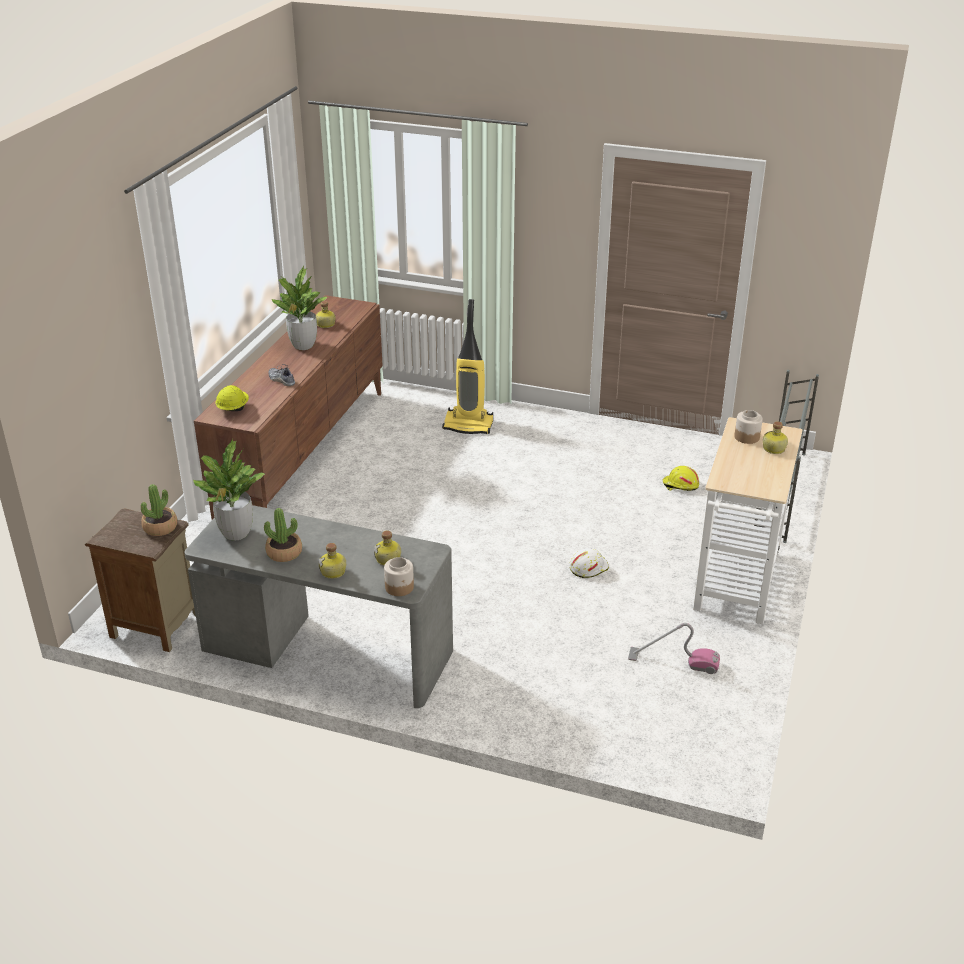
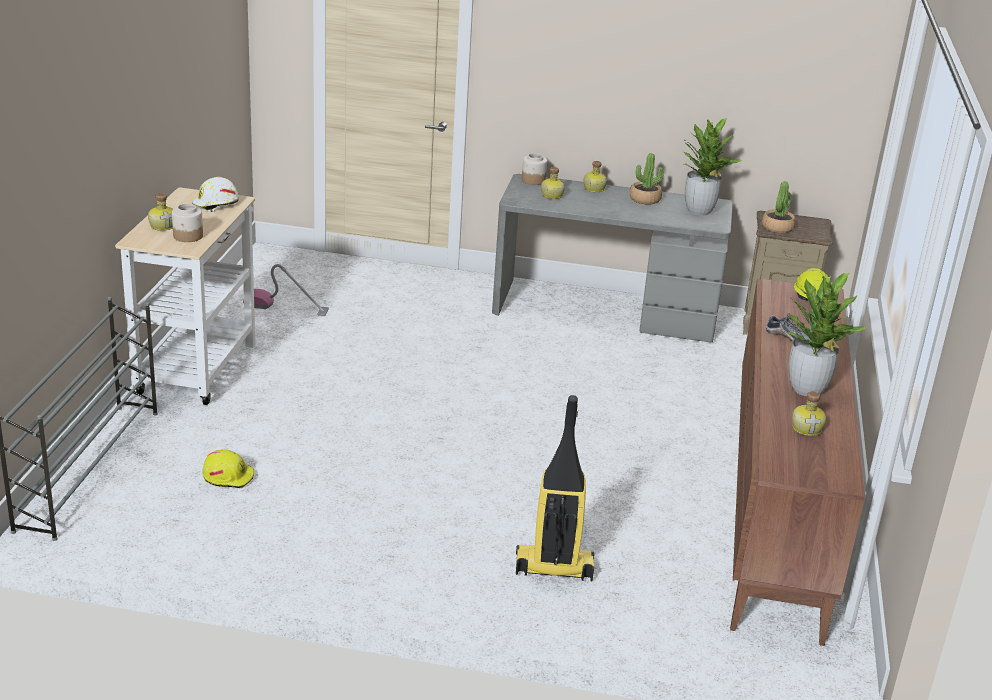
camera: 170 degrees right, 5 degrees down
(588, 567) = (363, 378): white hard hat -> white hard hat (216, 204)

